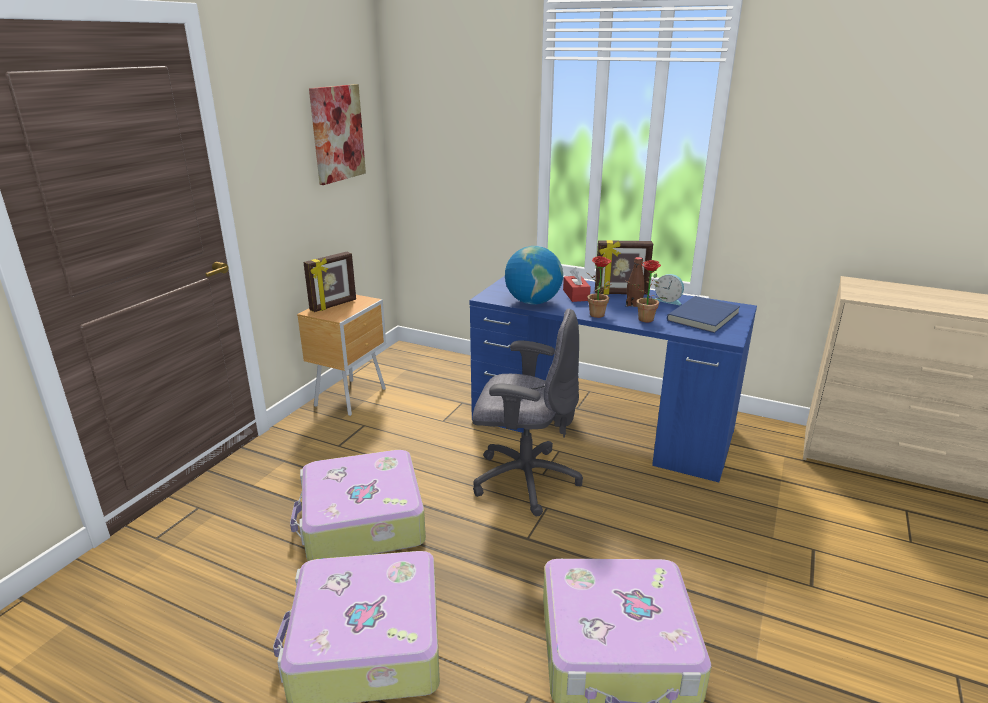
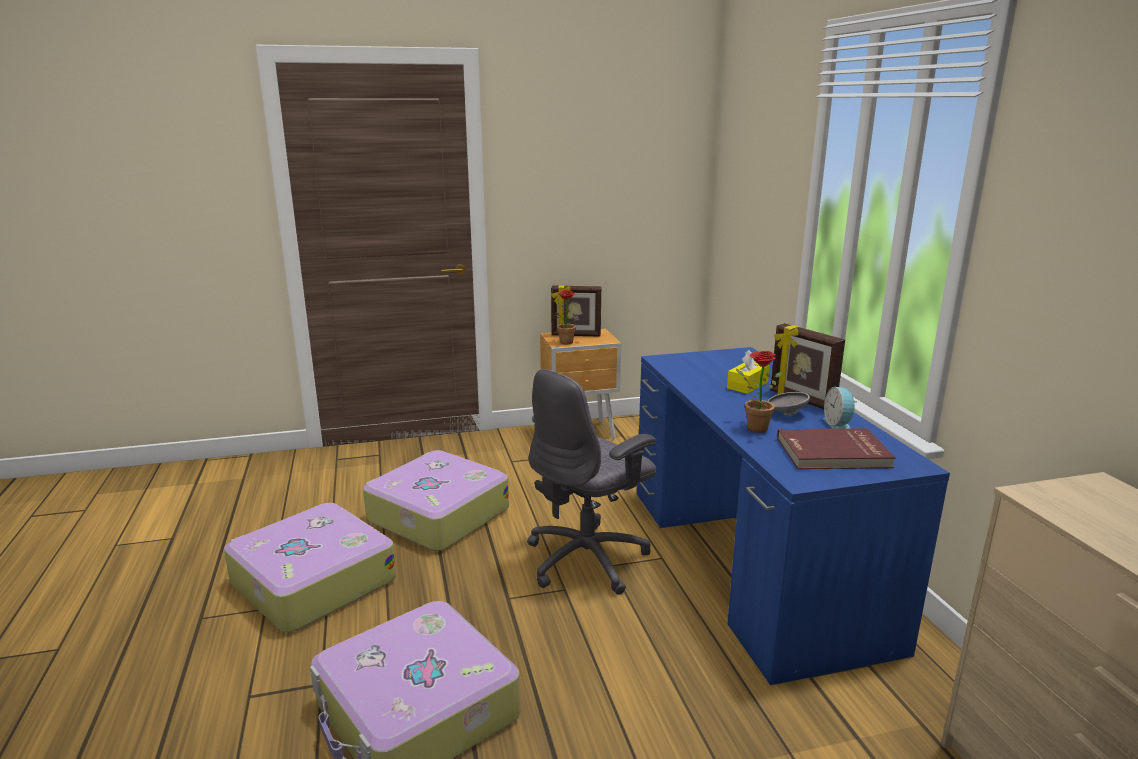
camera: 50 degrees right, 5 degrees down
(337, 133) = (634, 171): picture -> none
(524, 479) = (588, 559): grey office chair -> grey office chair turned 75 degrees clockwise
(532, 302) = (688, 376): globe -> none
(576, 295) = (747, 385): red tissue box -> yellow tissue box
(599, 316) = (718, 408): potted plant -> potted plant (565, 343)
(634, 304) = (786, 413): brown bottle -> grey bowl
(704, 317) = (833, 453): blue book -> red book

